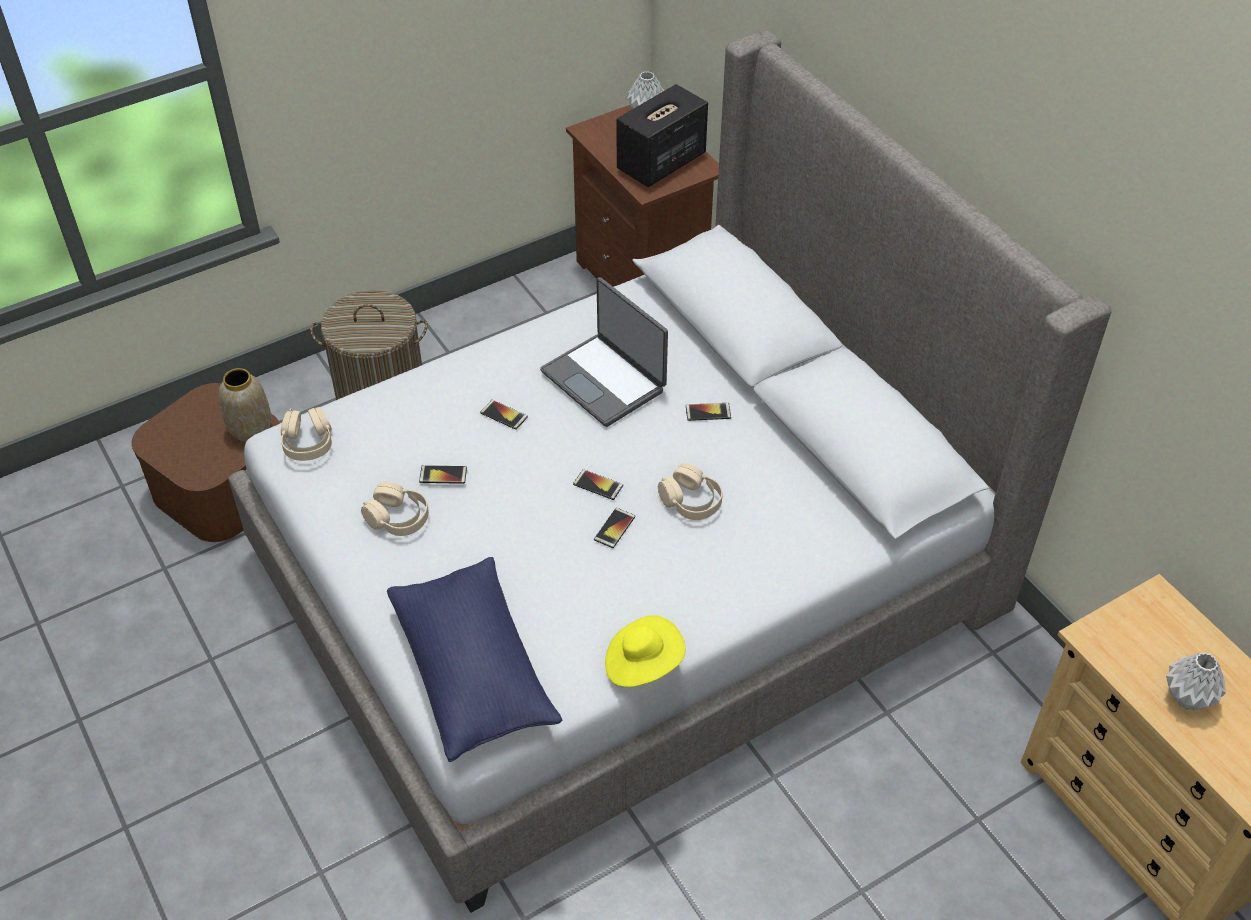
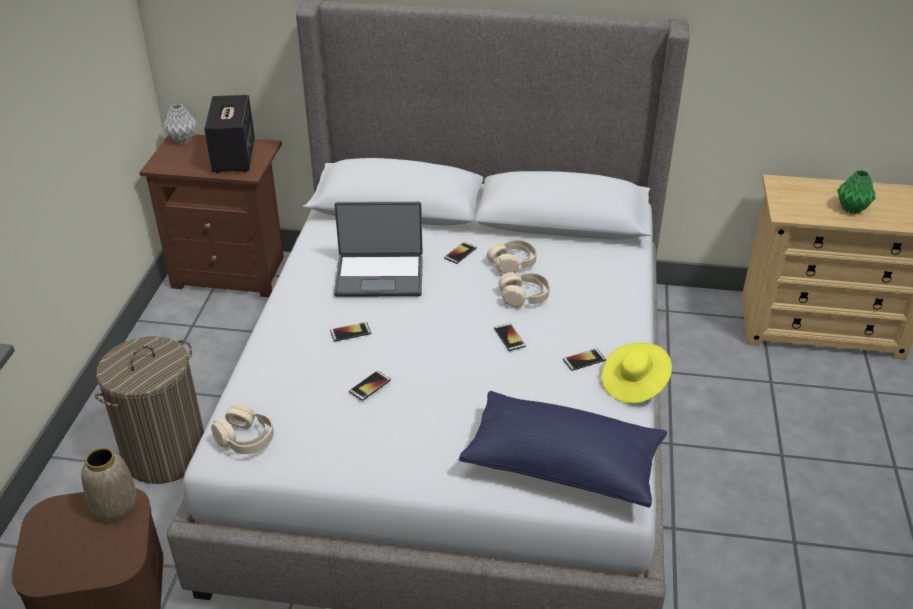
camera: 50 degrees left, 10 degrees down
(398, 518) = (379, 430): beige headphones -> beige headphones (512, 263)
(598, 485) = (465, 325): phone -> phone (584, 360)
(1187, 697) = (851, 208): grey vase -> green vase

